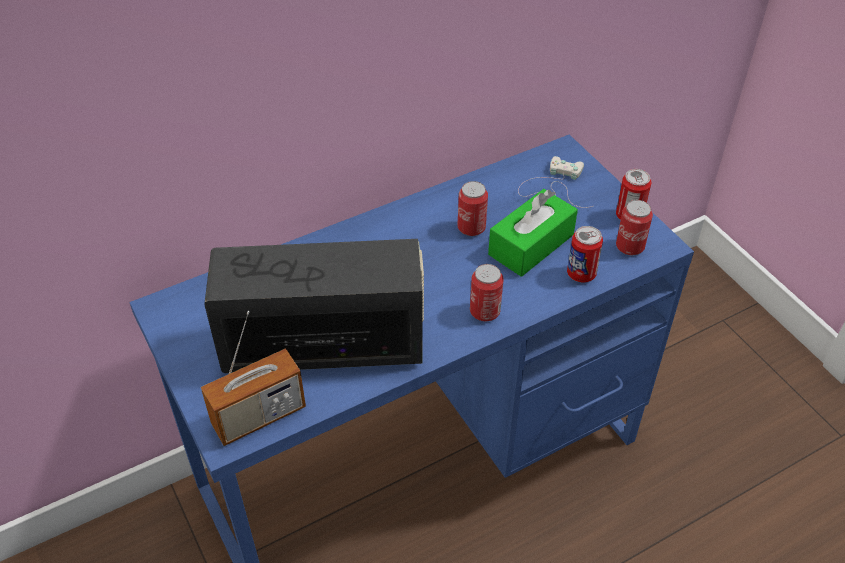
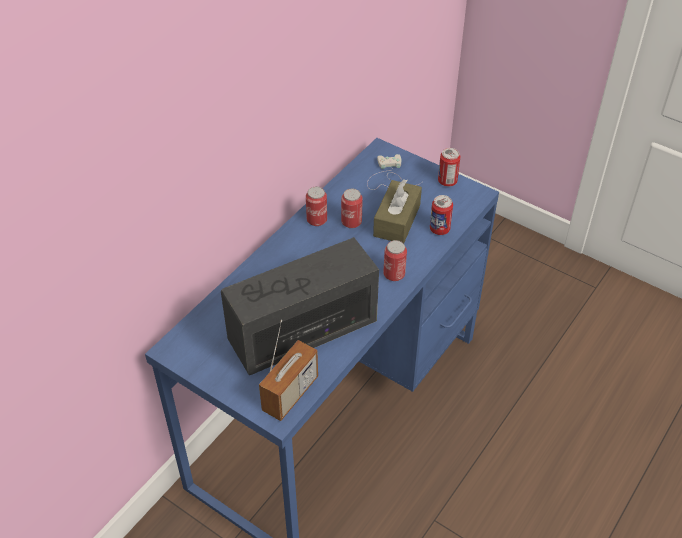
camera: 25 degrees left, 0 degrees up
(531, 244) = (397, 220): green tissue box -> brown tissue box
(629, 247) = (459, 201): can -> can (316, 220)

